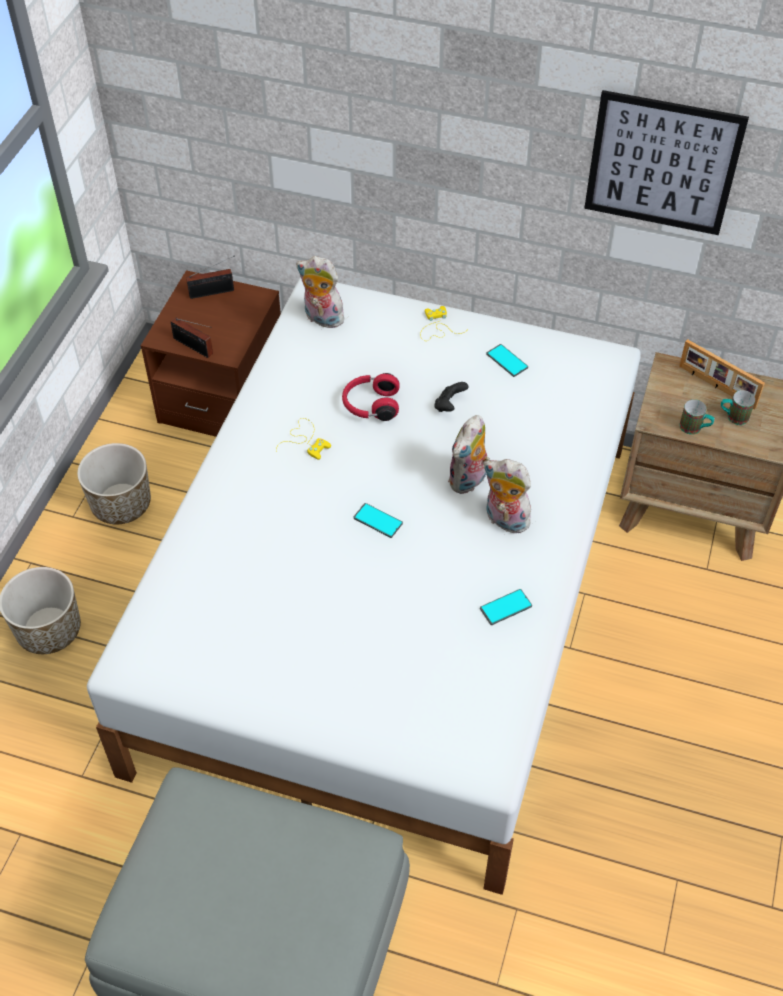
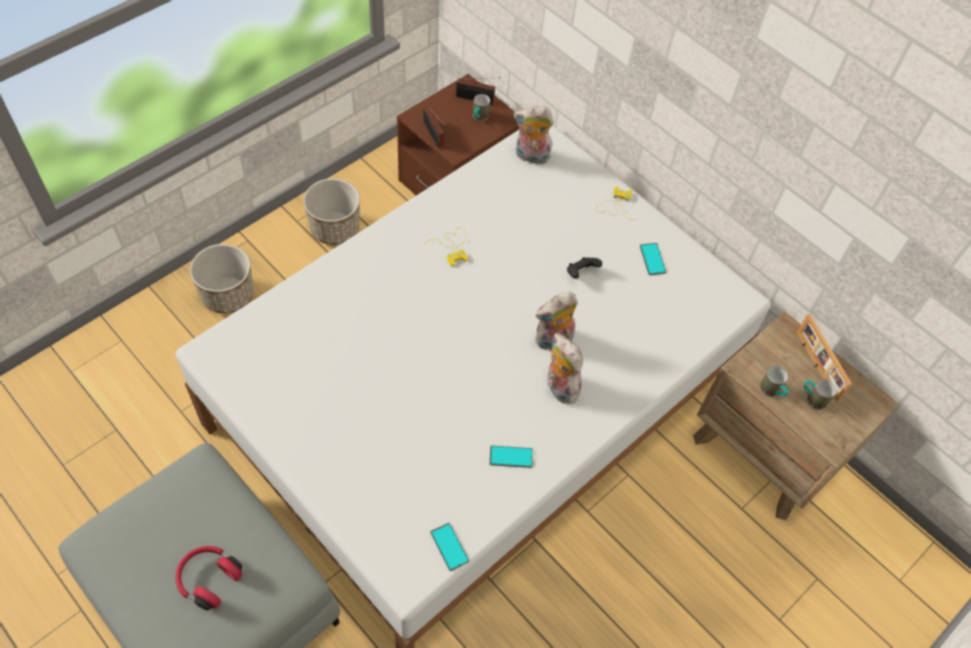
camera: 25 degrees right, 5 degrees up
(229, 309) = (479, 118): none -> mug
(321, 319) = (531, 157): plush toy -> plush toy turned 45 degrees counterclockwise
(370, 405) = (520, 243): red headphones -> red headphones (208, 579)
(378, 521) = (462, 336): phone -> phone (449, 547)
(662, 163) = (838, 153): picture -> none

